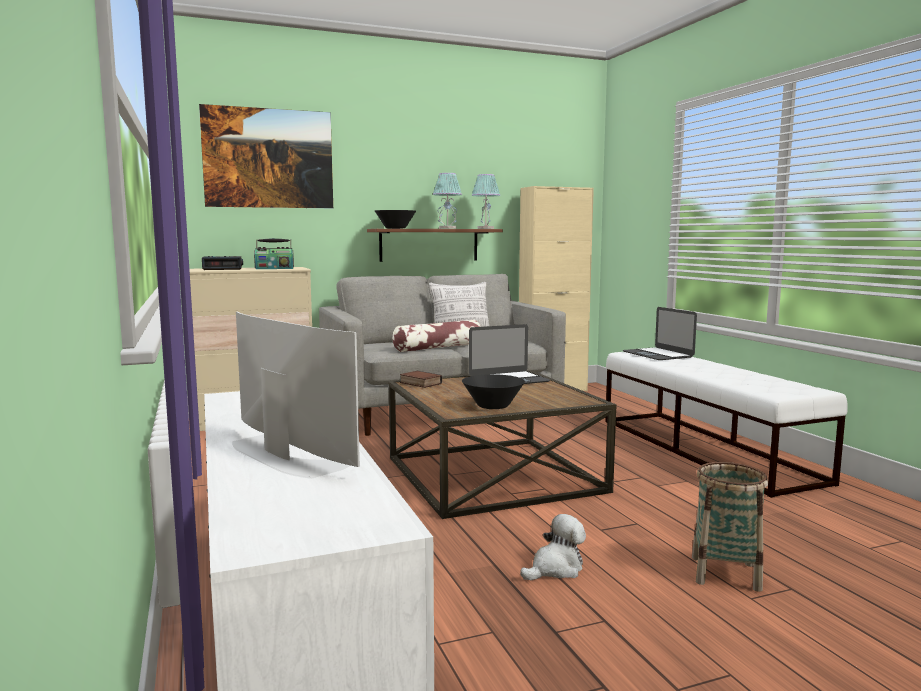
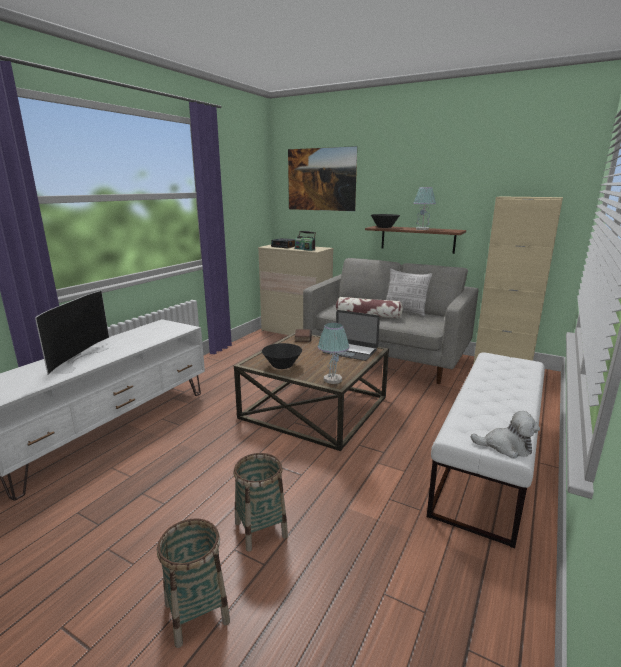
camera: 50 degrees right, 10 degrees up
(485, 228) = (453, 230): table lamp -> table lamp (332, 379)
(555, 569) = (210, 469): plush toy -> plush toy (506, 447)
(657, 354) = (510, 365): laptop -> none
(855, 649) = (197, 613): none -> basket

